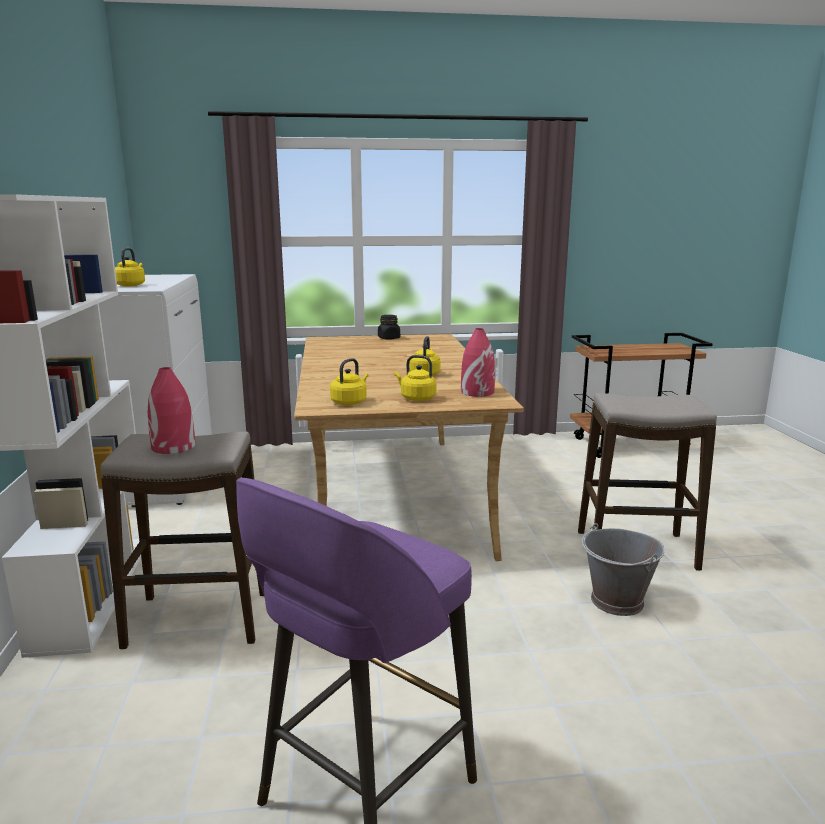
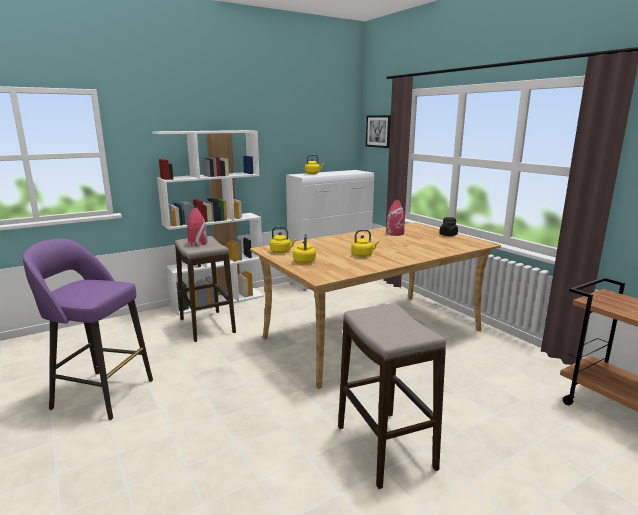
camera: 65 degrees right, 0 degrees up
(182, 204) = (379, 131): none -> picture
(477, 392) = (336, 271): red vase -> red vase (395, 233)
(617, 601) = (296, 446): grey bucket -> none

